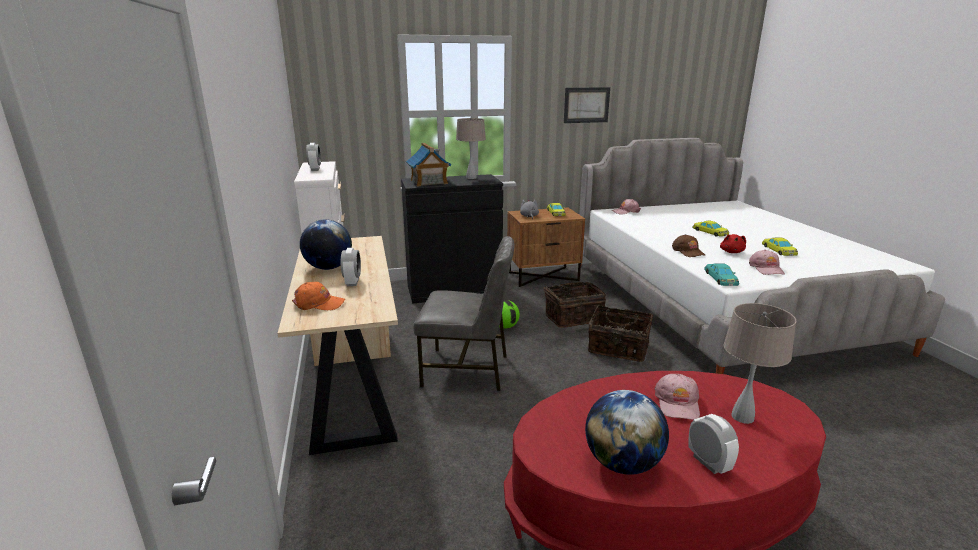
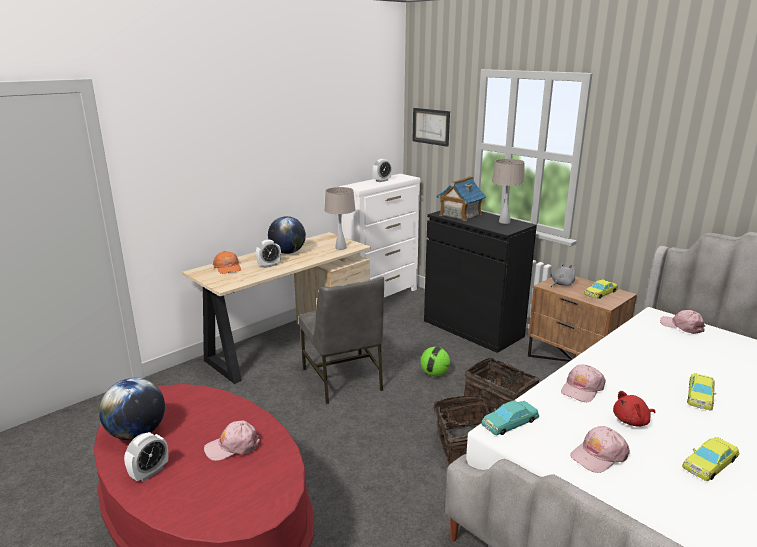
camera: 60 degrees right, 0 degrees up
(586, 105) = (682, 168): picture -> picture (431, 126)
(688, 251) = (581, 389): brown cap -> pink cap
(742, 417) = (226, 485): beige table lamp -> beige table lamp (340, 248)

